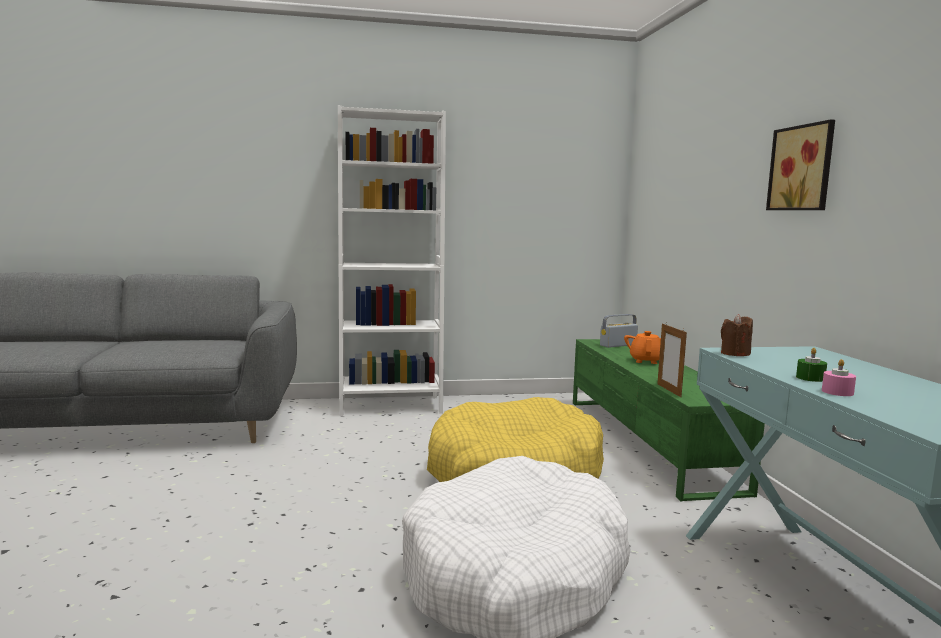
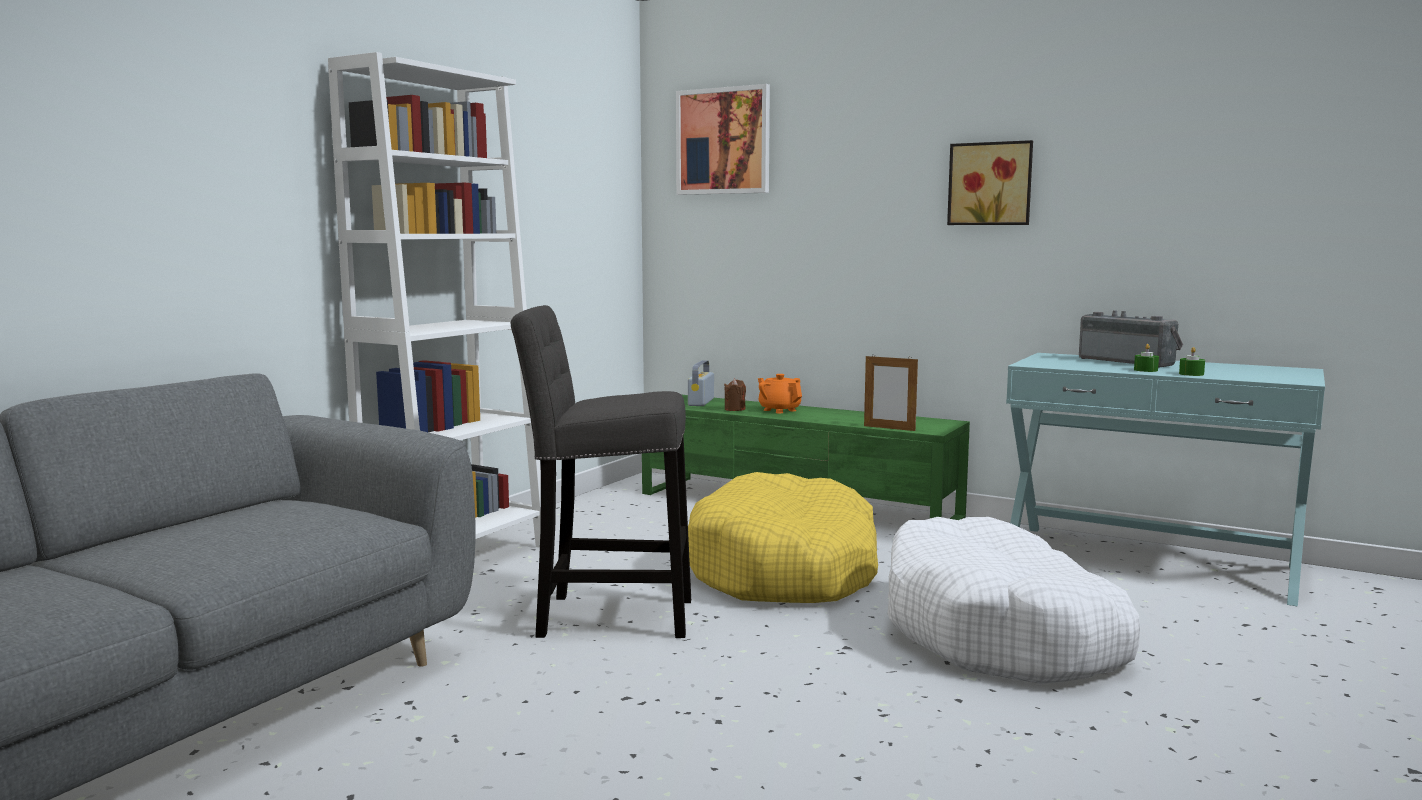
camera: 50 degrees left, 0 degrees up
(363, 455) = (606, 617): none -> grey stool
(662, 143) = (723, 141): none -> picture
(735, 354) = (1045, 365): brown candle -> brown candle (735, 409)
(837, 392) = (1191, 374): pink candle -> green candle
(852, 370) = (1128, 362): none -> radio

